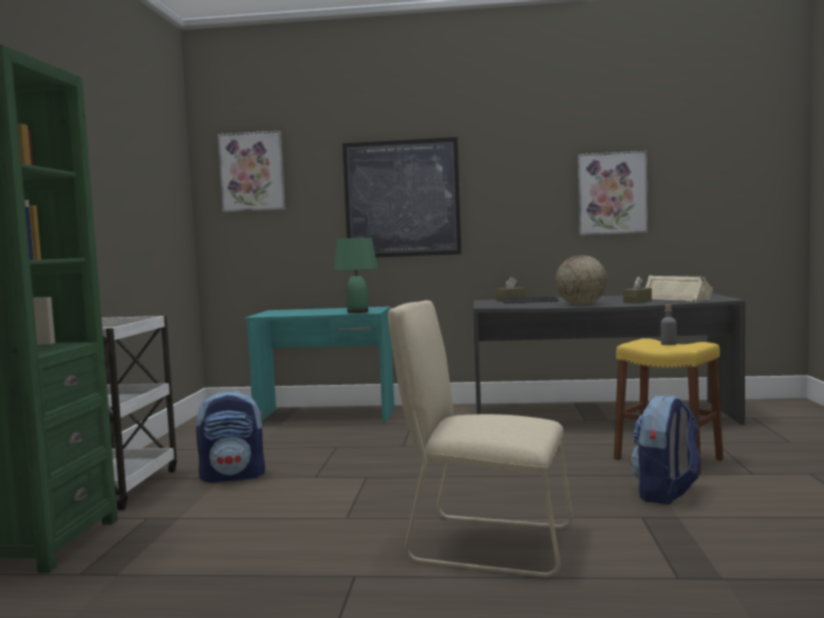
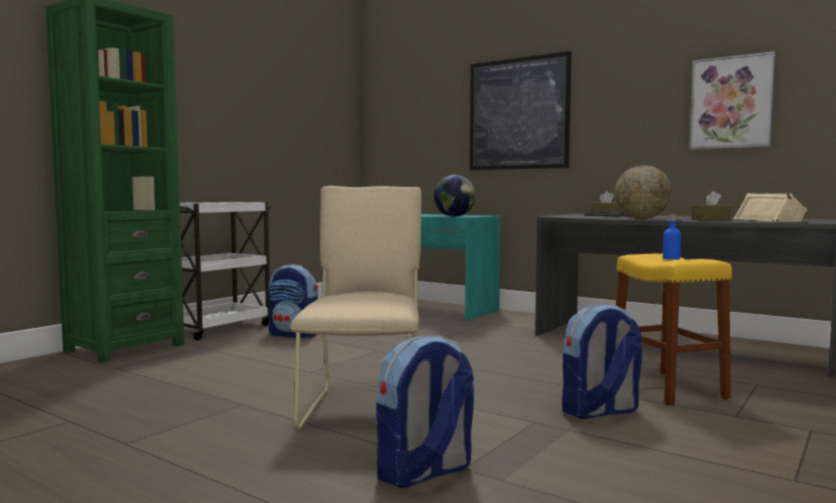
camera: 30 degrees right, 0 degrees up
(252, 172) = (403, 94): picture -> none
(357, 312) = (454, 216): green table lamp -> globe
(483, 544) = (364, 408): beige chair -> beige chair turned 45 degrees clockwise
(659, 592) = (424, 473): none -> backpack
(668, 344) = (671, 258): grey bottle -> blue bottle

